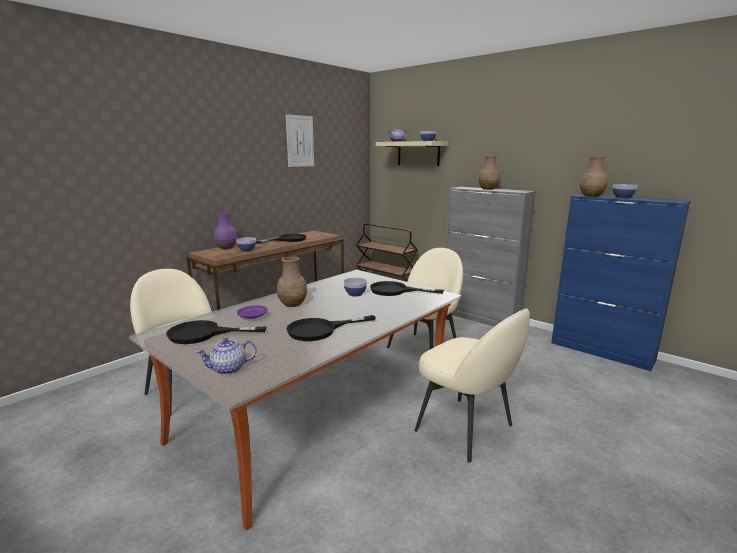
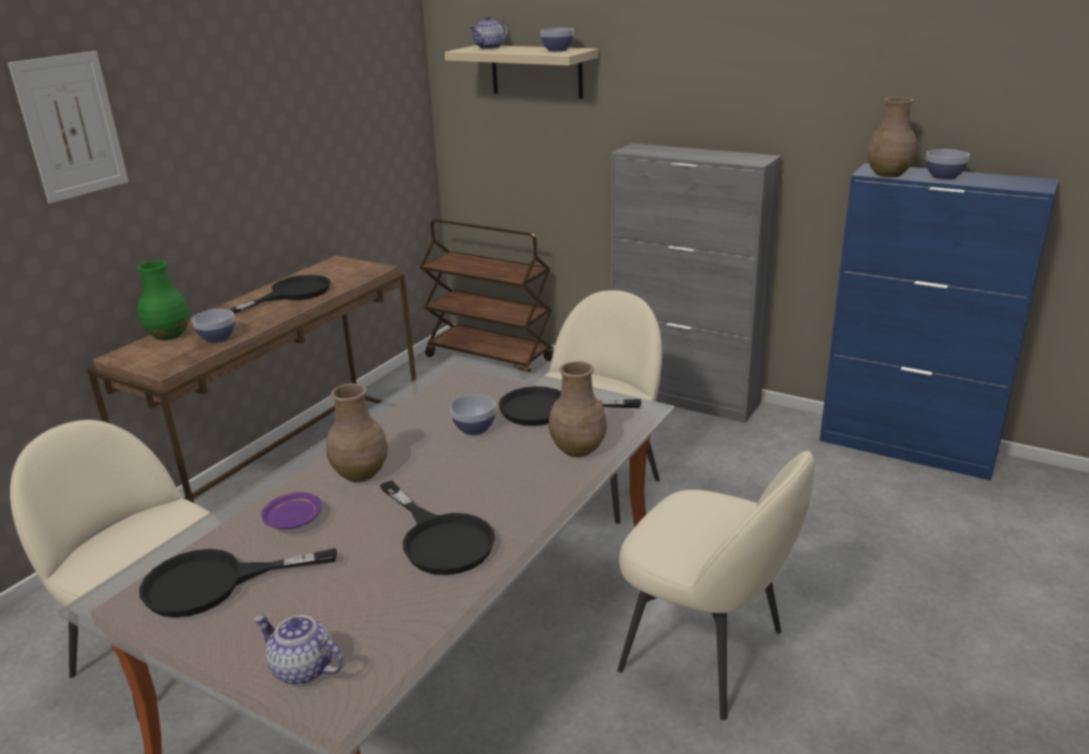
camera: 10 degrees left, 10 degrees up
(226, 247) = (170, 335): purple vase -> green vase
(228, 369) = (302, 669): teapot -> teapot turned 60 degrees clockwise
(300, 141) = (285, 69): picture -> picture (71, 126)
(320, 330) = (440, 539): black frying pan -> black frying pan turned 90 degrees counterclockwise
(488, 189) = (689, 153): brown vase -> brown vase (579, 449)

